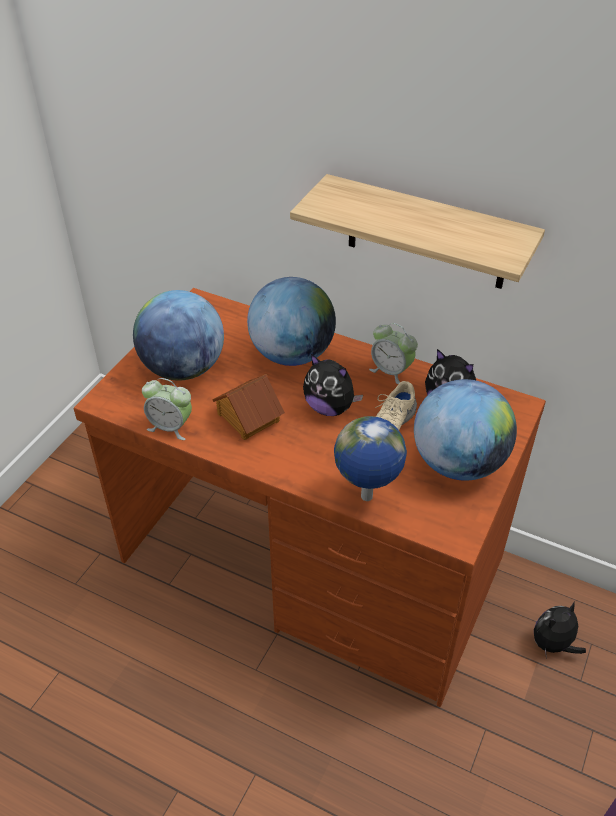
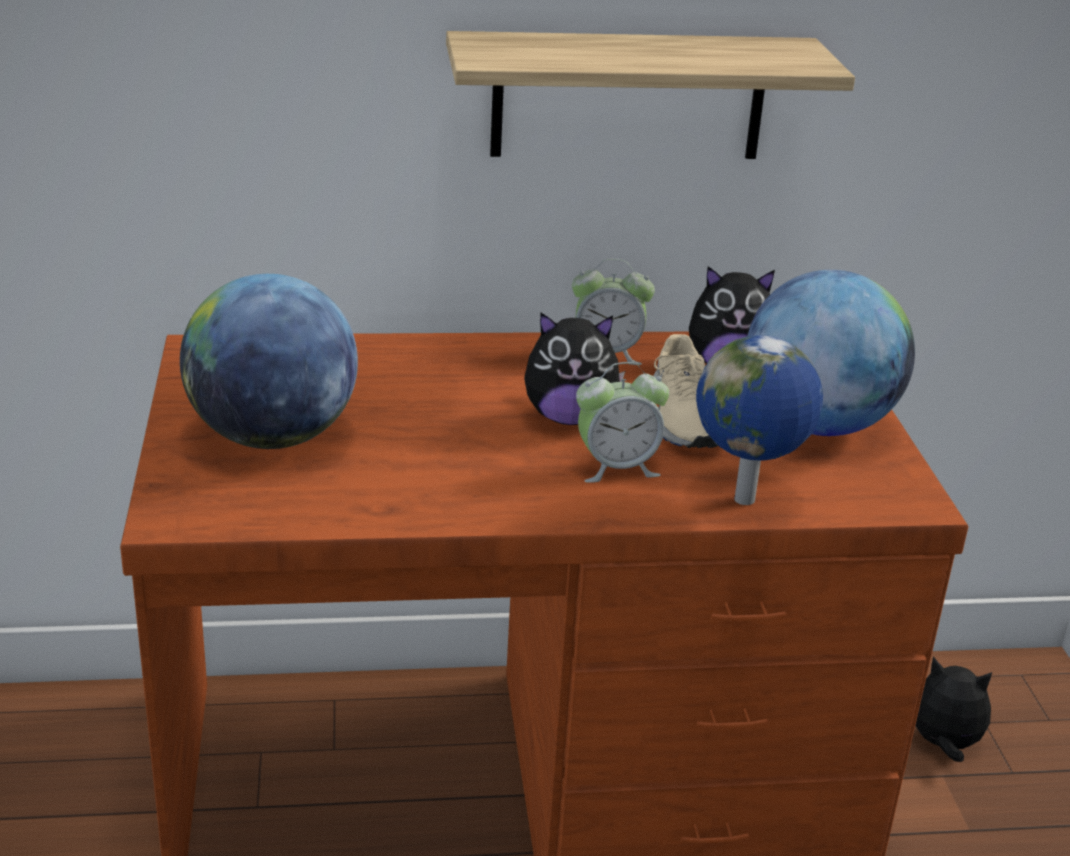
camera: 35 degrees left, 15 degrees down
(170, 427) = (339, 515): alarm clock -> alarm clock (617, 467)
(247, 417) = (456, 465): toy house -> none
(292, 354) = (436, 373): globe -> none
(553, 645) = (942, 745): plush toy -> plush toy turned 90 degrees clockwise

